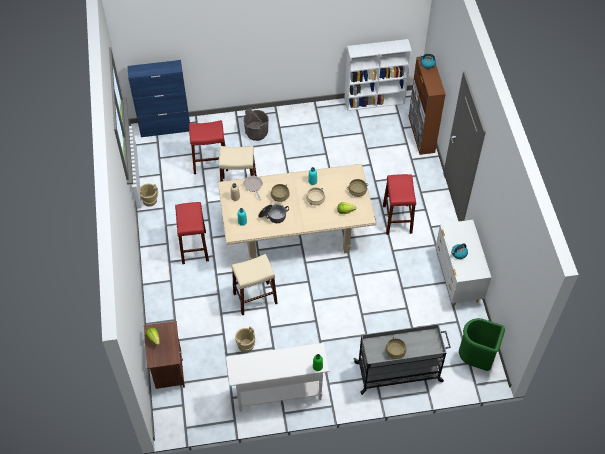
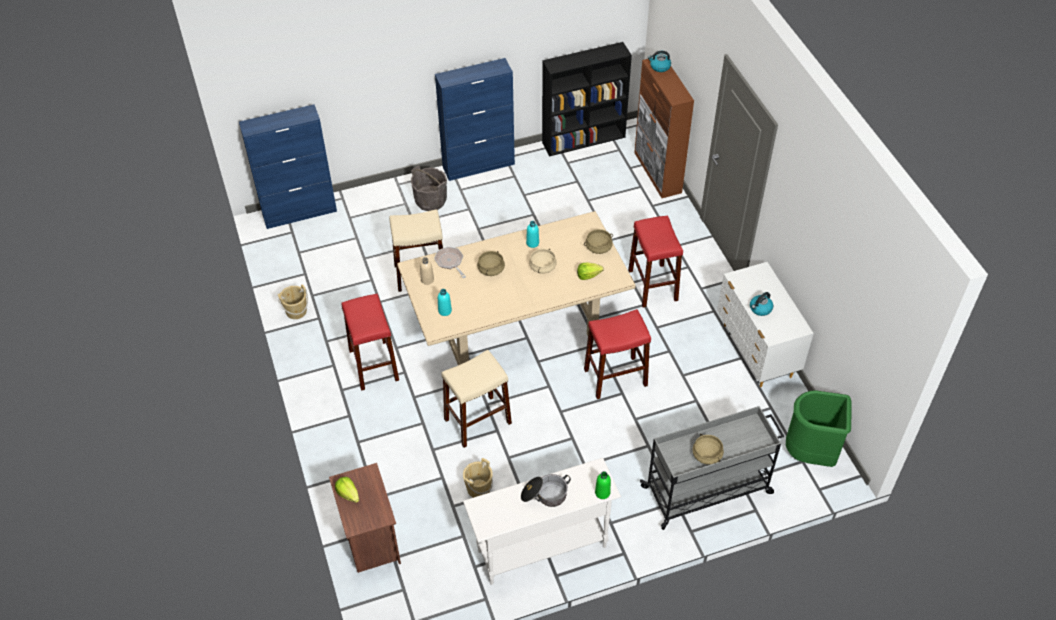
camera: 10 degrees left, 5 degrees down
(210, 163) = (373, 249): red stool -> red stool (615, 377)
(273, 216) = (487, 297): cooking pot -> cooking pot (544, 495)
(296, 110) = (479, 165): none -> blue cabinet
(375, 101) = (584, 139): white bookcase -> black bookcase

